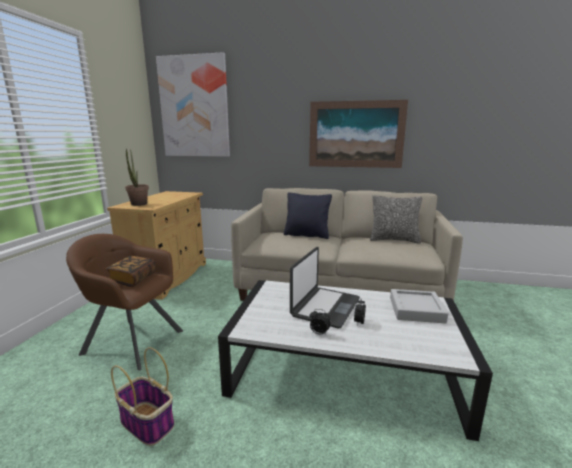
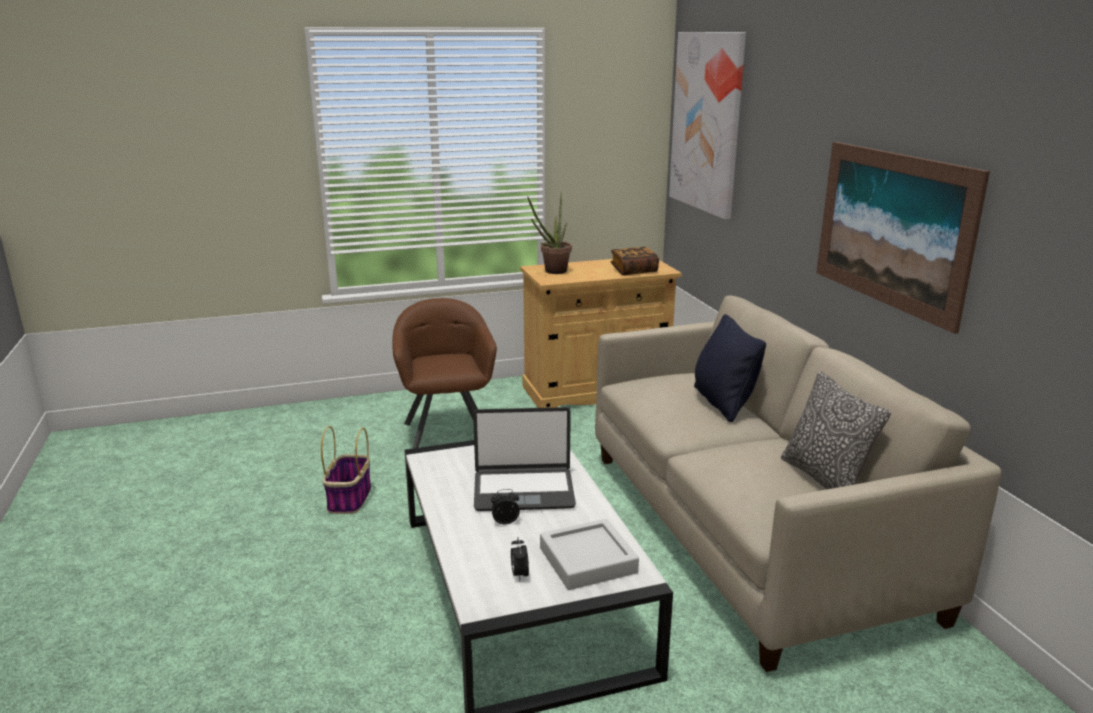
camera: 60 degrees right, 5 degrees up
(133, 279) = (449, 363): book -> book (634, 270)
(319, 333) = (455, 501): alarm clock -> alarm clock (519, 574)

